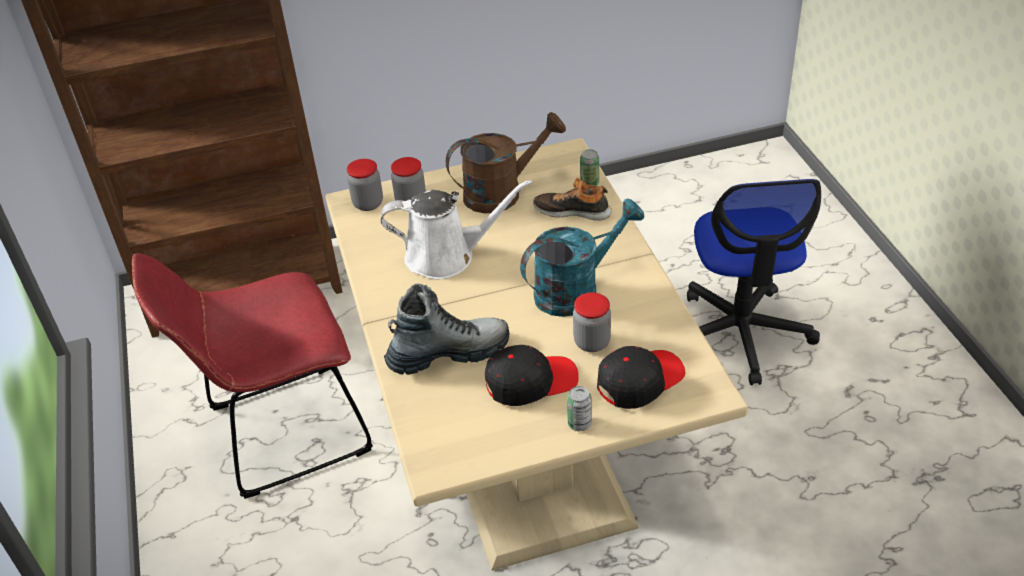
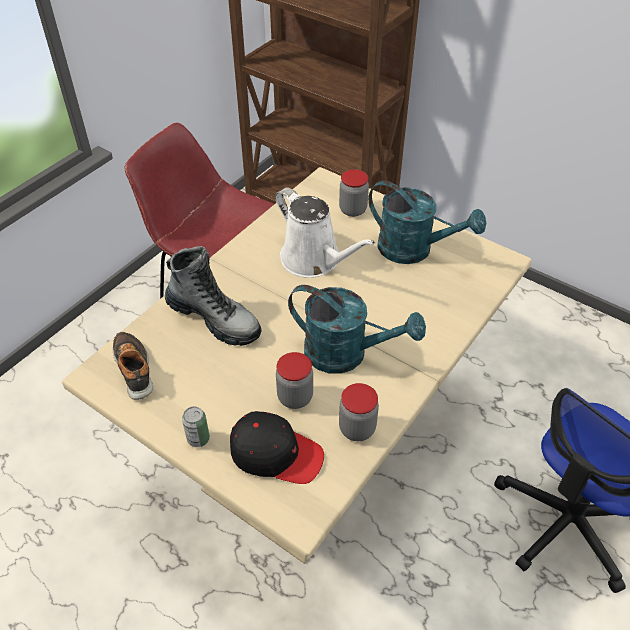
camera: 50 degrees right, 5 degrees up
(368, 203) = (329, 190): jar -> jar (357, 428)
(502, 192) = (414, 250): brown watering can -> turquoise watering can
(530, 381) = (221, 382): black cap -> none
(572, 211) = (436, 301): shoe -> shoe (134, 369)
(589, 183) = (480, 293): can -> none

